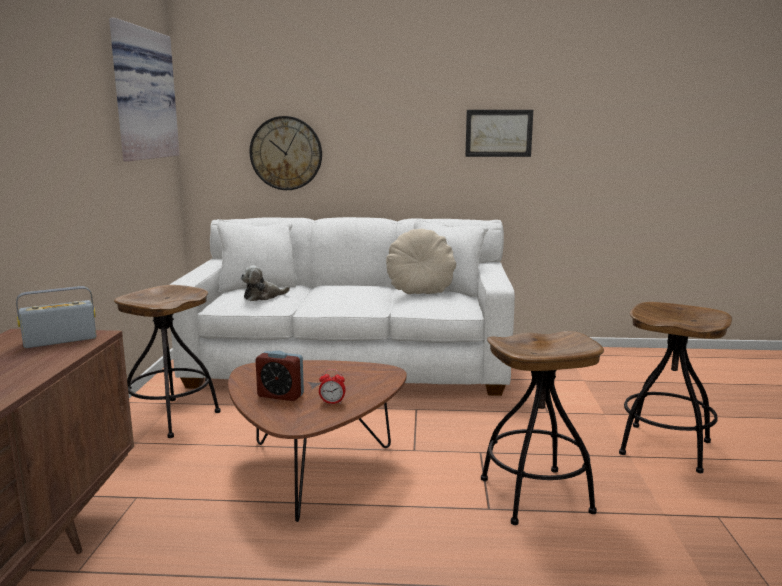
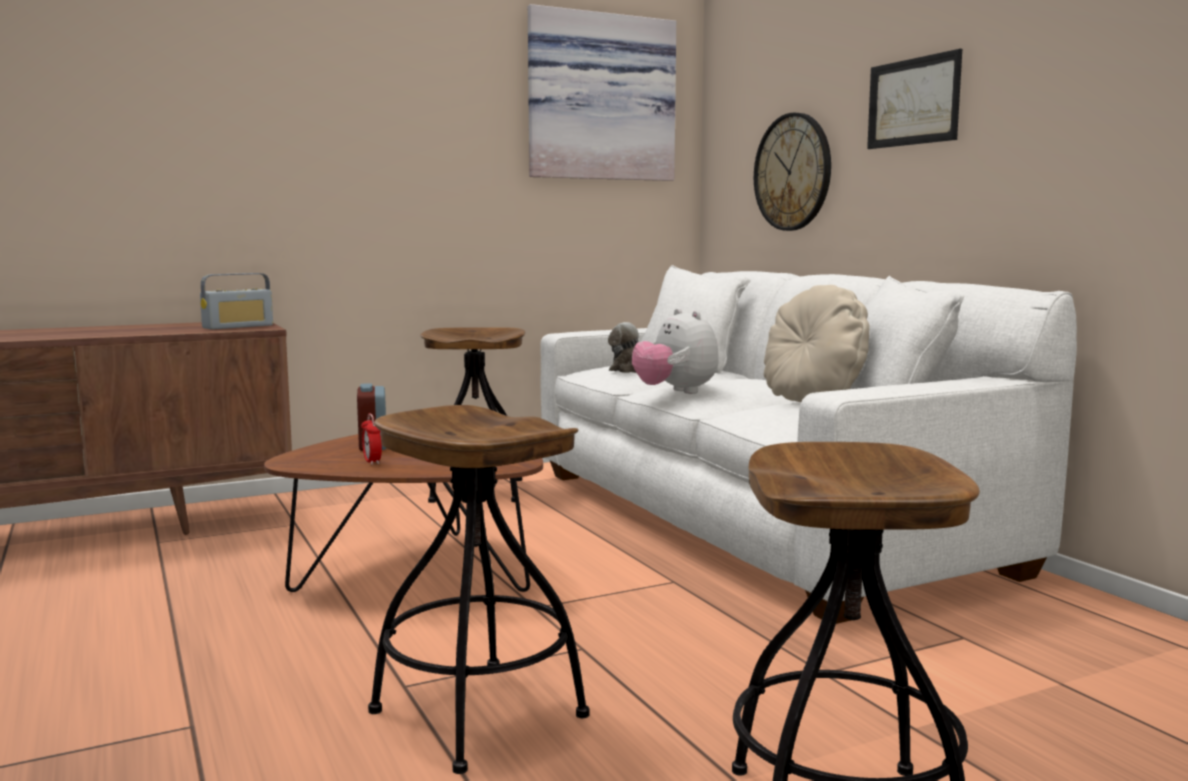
camera: 60 degrees right, 5 degrees down
(60, 340) = (238, 326): radio -> radio turned 105 degrees clockwise
(343, 304) = (675, 392): none -> plush toy
(498, 133) = (1097, 100): picture -> picture (913, 102)

